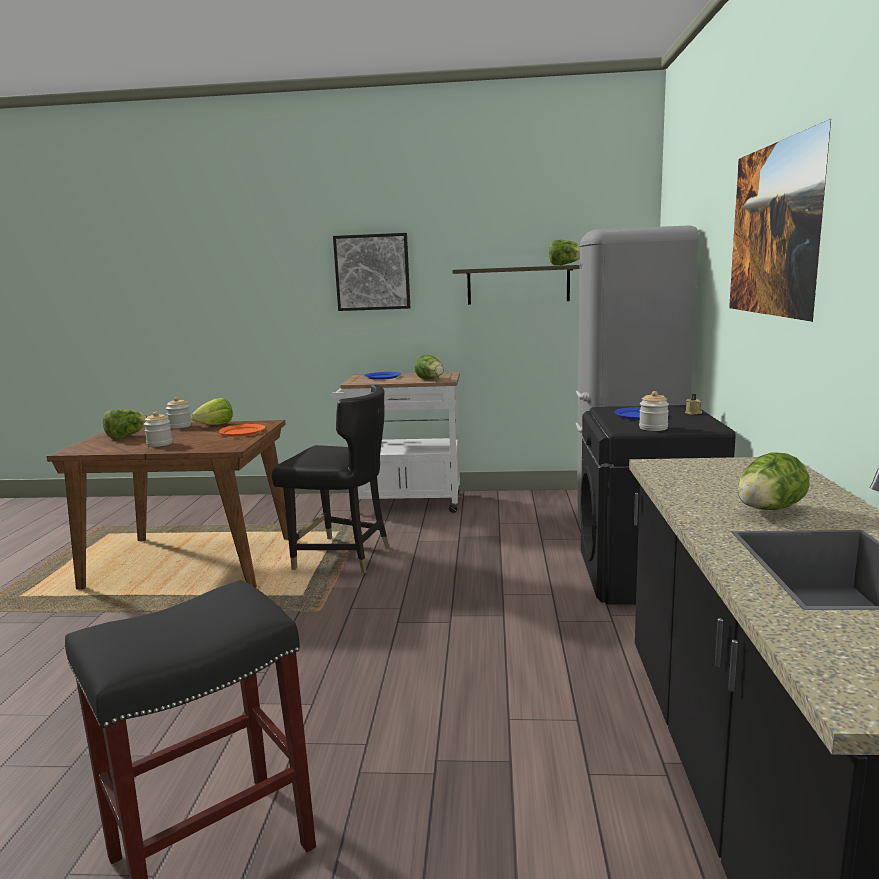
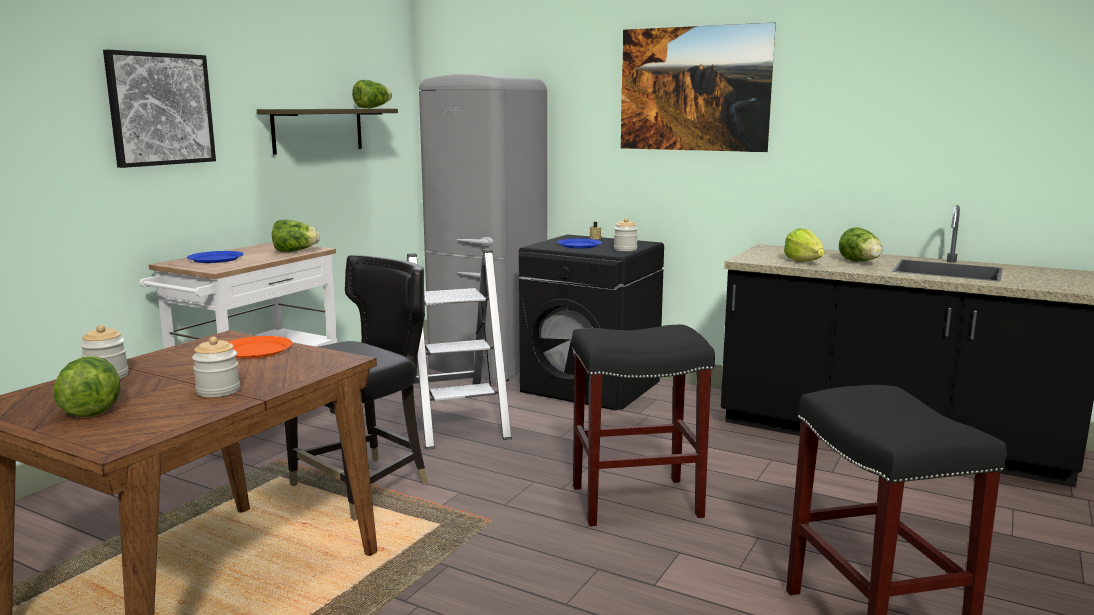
camera: 65 degrees left, 0 degrees up
(215, 425) = (163, 359): lettuce -> lettuce (804, 261)
(400, 661) = (637, 500): none -> black stool
(493, 546) = (454, 417): none -> grey step ladder

